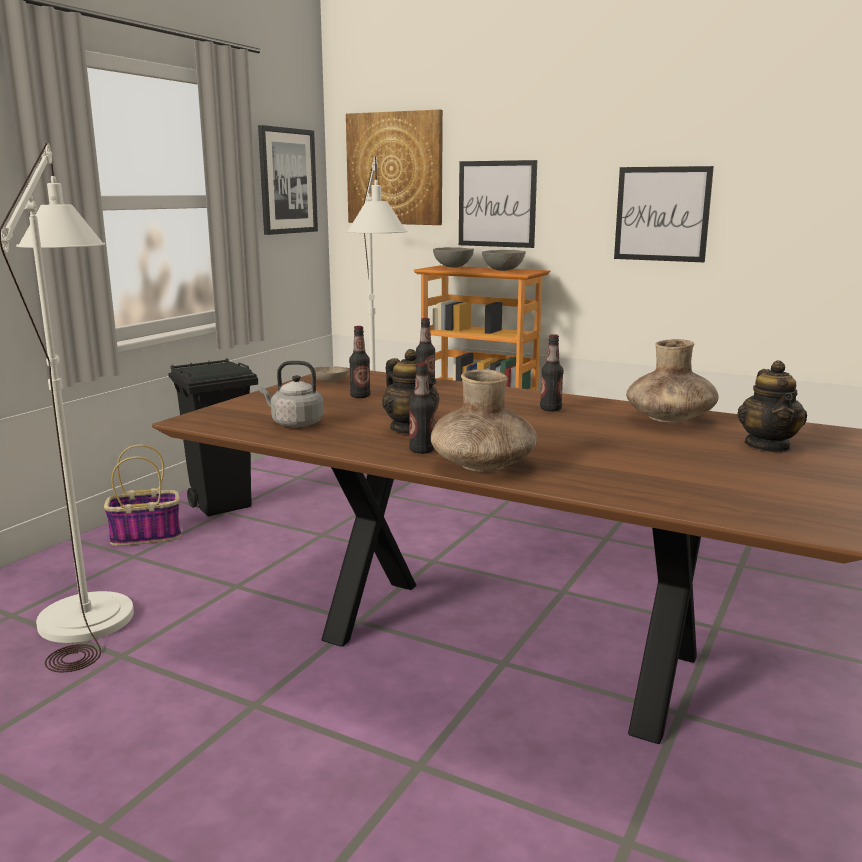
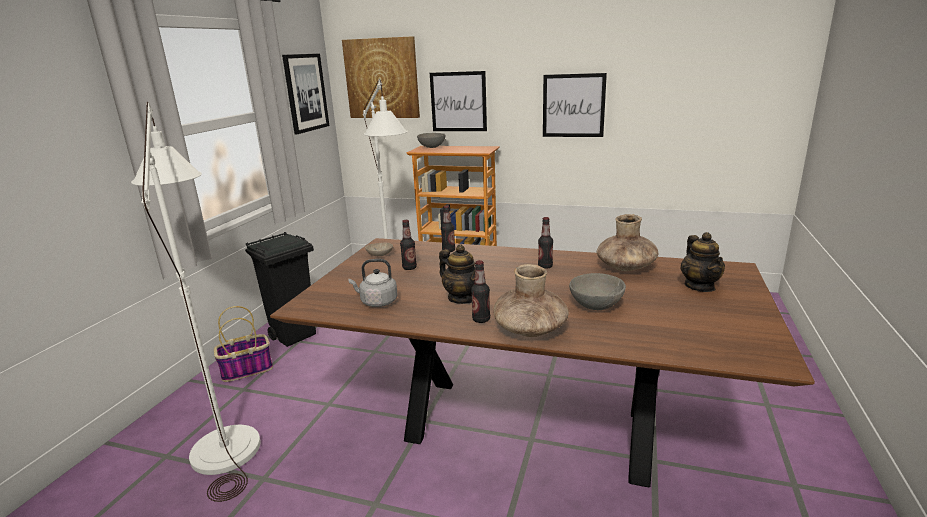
camera: 10 degrees left, 5 degrees up
(503, 270) = (468, 148): grey bowl -> grey bowl (596, 305)

